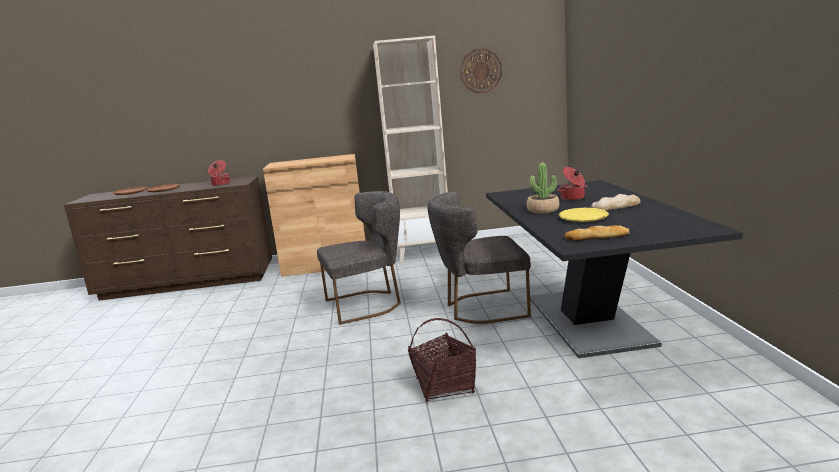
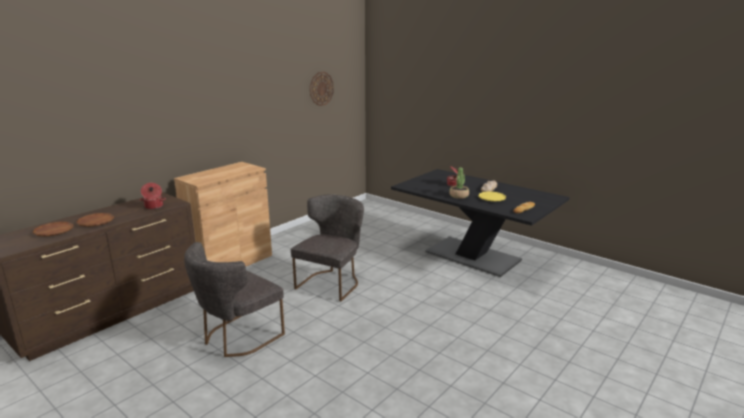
camera: 45 degrees left, 5 degrees up
(423, 253) = (297, 235): beige bookcase -> none
(445, 386) = (468, 312): basket -> none
(481, 308) = (409, 265): grey chair -> grey chair (237, 338)

